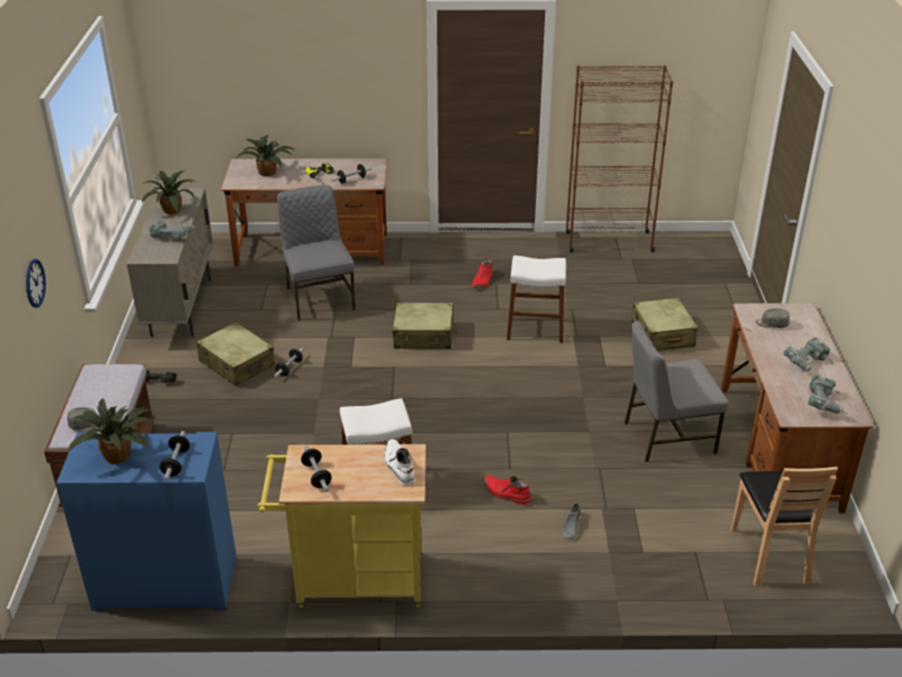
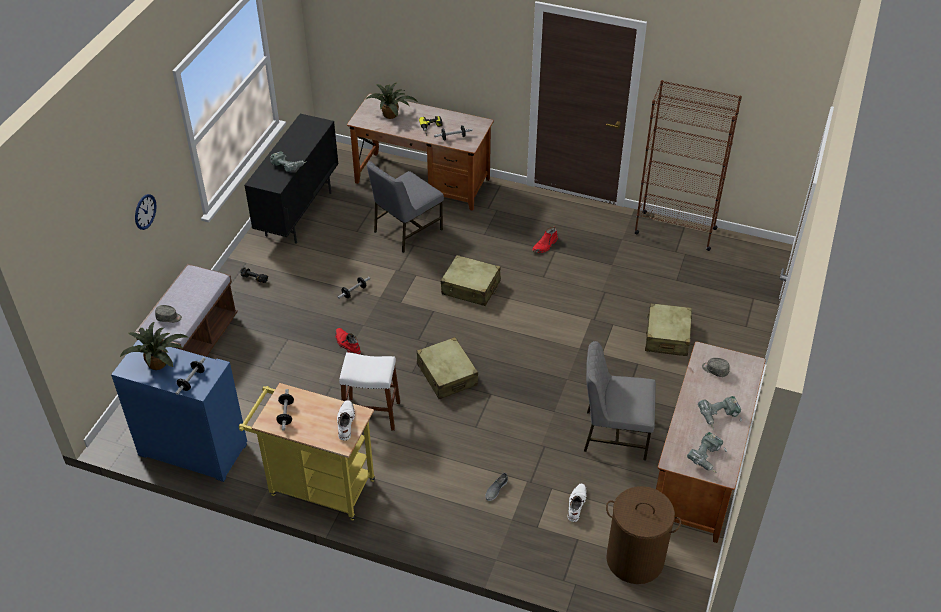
camera: 20 degrees right, 10 degrees up
(173, 211) = (299, 140): potted plant -> none
(182, 307) = (299, 214): beige cabinet -> black cabinet
(237, 363) = (317, 277): beige suitcase -> beige suitcase (447, 375)
(319, 298) = (406, 230): grey chair -> grey chair turned 135 degrees counterclockwise
(506, 493) = (461, 447): red boot -> red boot (347, 344)
(535, 330) = (563, 305): white stool -> none
(671, 517) = (576, 504): none -> white boot
(770, 555) = (634, 559): brown chair -> brown laundry basket

